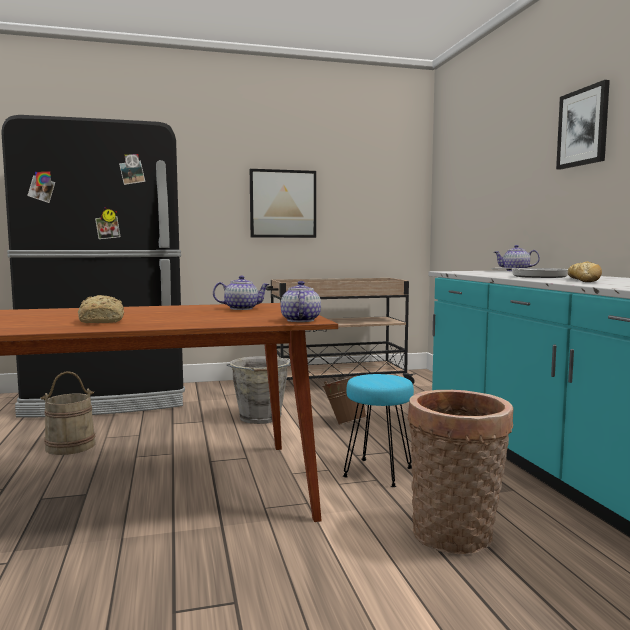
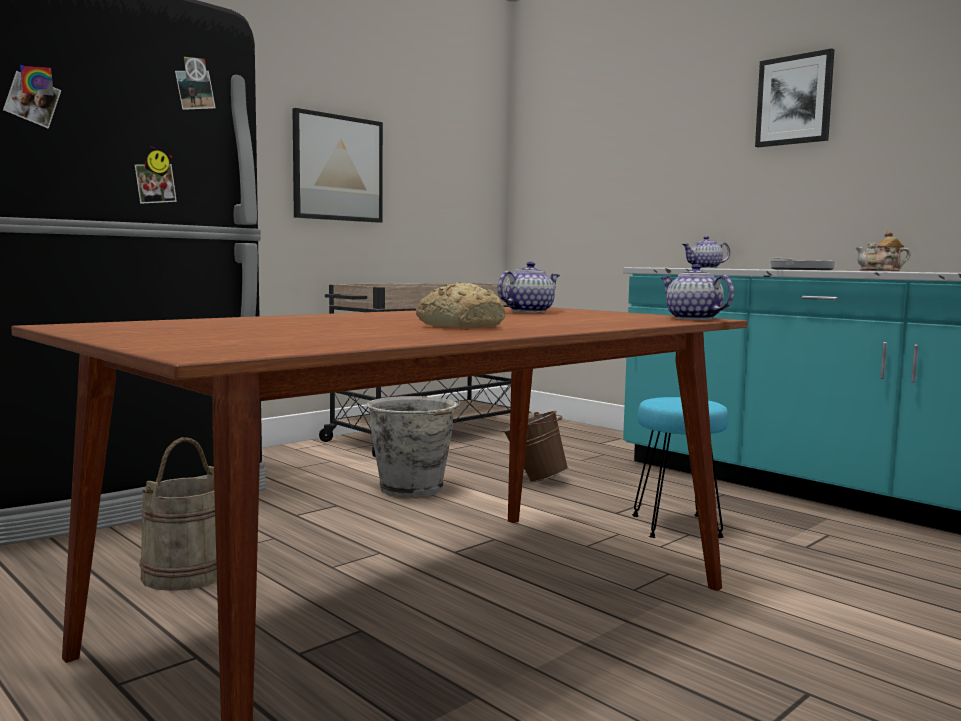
camera: 30 degrees left, 0 degrees up
(456, 537) = (867, 572): basket -> none
(583, 280) = (881, 271): bread -> teapot

